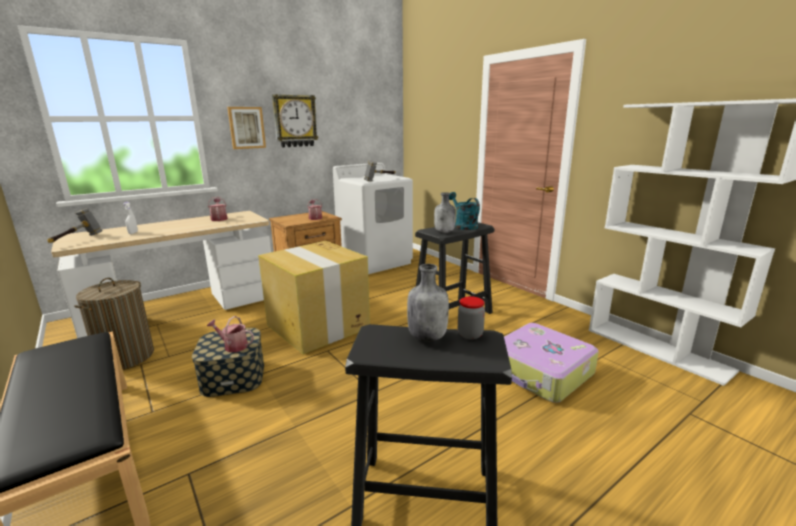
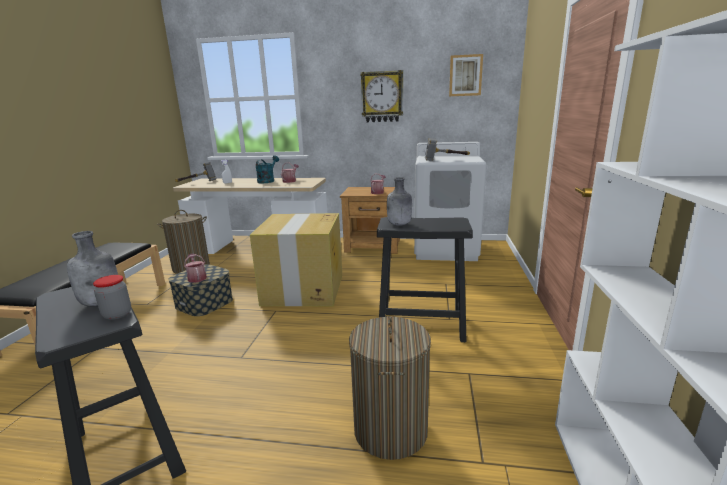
camera: 45 degrees right, 0 degrees up
(246, 128) = (336, 104): picture -> picture (465, 75)
(463, 226) = (439, 222): turquoise watering can -> turquoise watering can (267, 181)
(540, 372) = (390, 430): suitcase -> laundry basket

